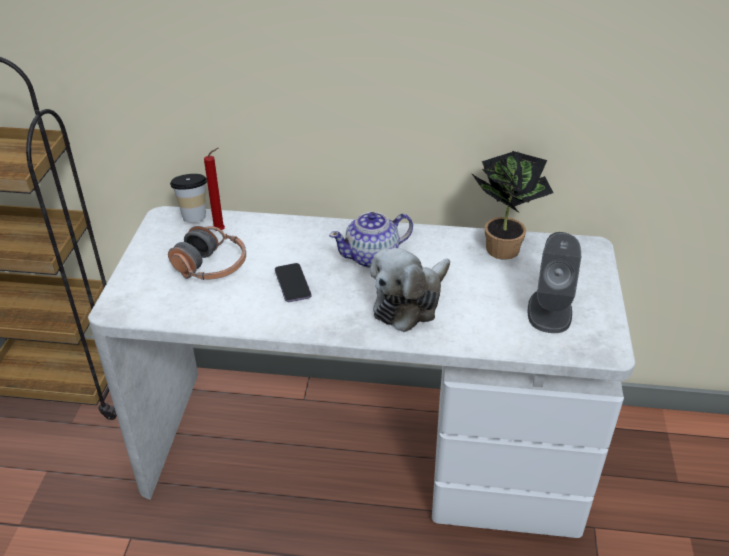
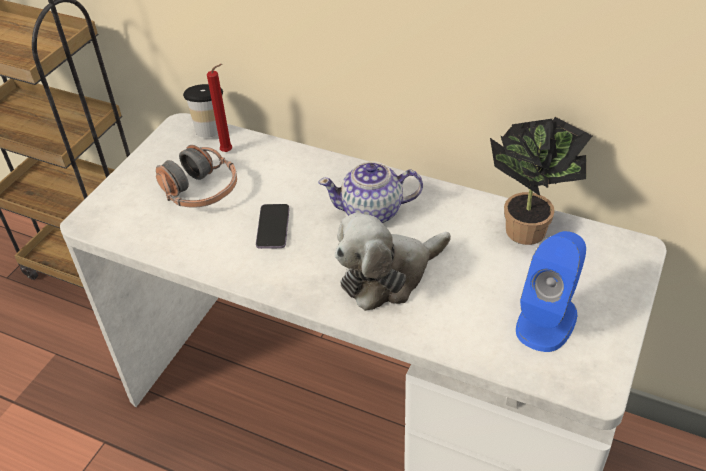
camera: 20 degrees right, 5 degrees up
(549, 310) = (546, 320): grey speaker -> blue speaker

